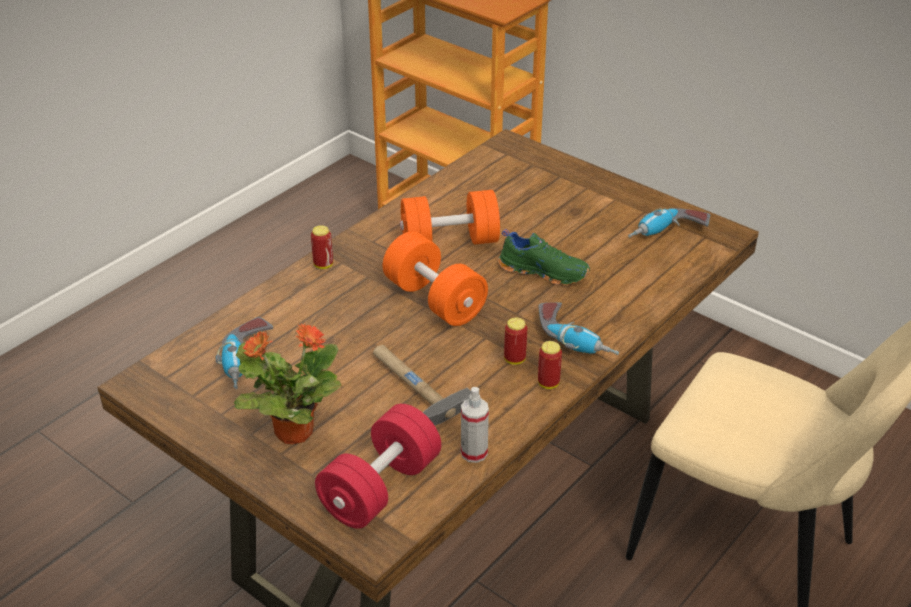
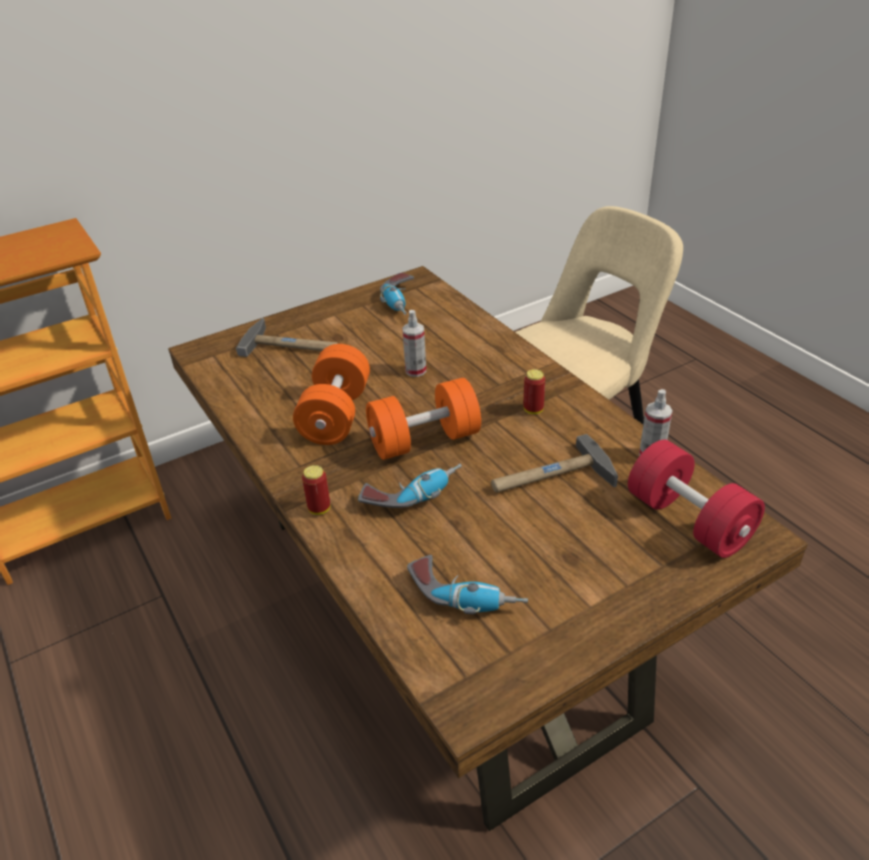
camera: 70 degrees left, 0 degrees up
(292, 431) = (594, 572): potted plant -> none
(544, 271) = (415, 370): green shoe -> spray bottle
(545, 190) = (292, 345): none -> hammer
(548, 383) = (571, 398): can -> none
(576, 339) = (519, 373): power drill -> power drill (412, 494)

